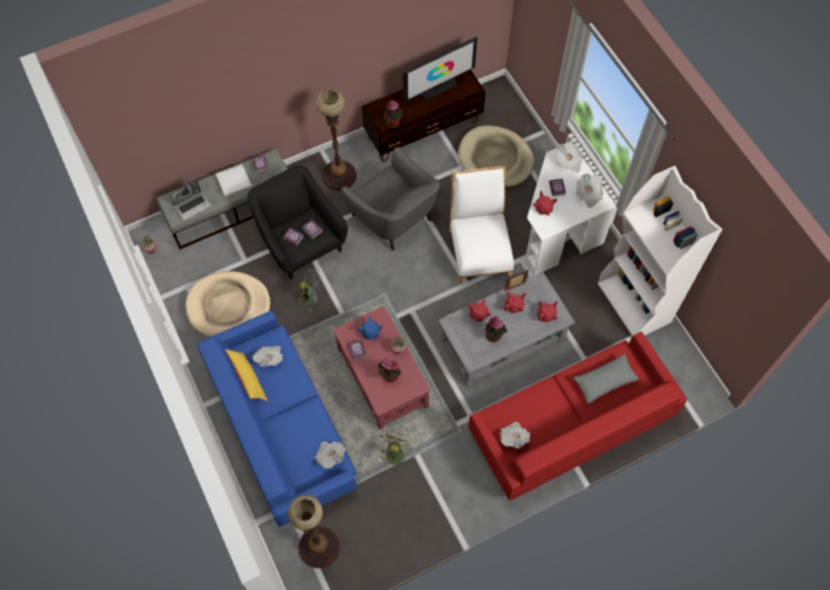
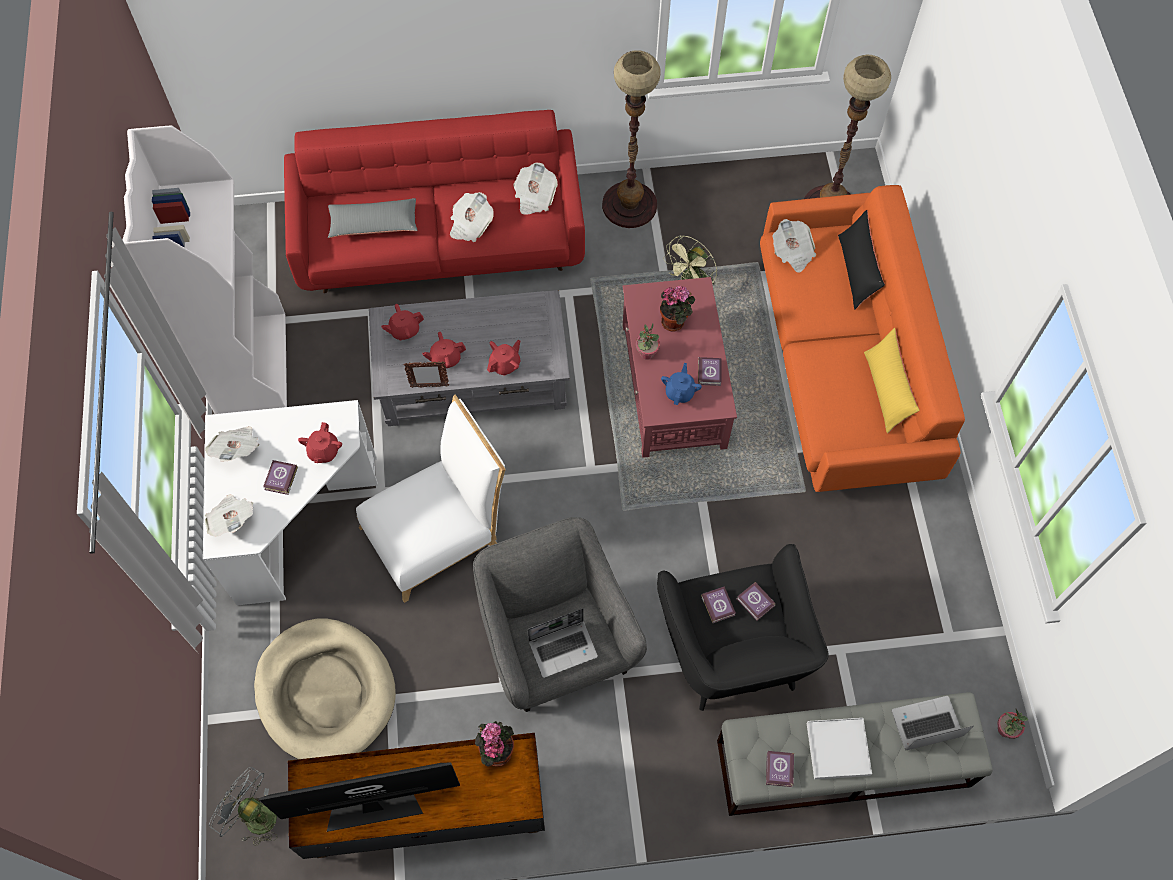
camera: 160 degrees left, 0 degrees up
(229, 307) = (884, 574): beige dog bed -> none
(270, 358) = (845, 409): newspaper -> newspaper (470, 225)
(281, 426) = (842, 366): blue sofa -> orange sofa
(285, 458) = (856, 271): none -> black pillow
(311, 297) = (744, 543): grey fan -> grey fan (253, 816)
(339, 175) = (623, 764): floor lamp -> floor lamp (629, 205)
(383, 186) = (563, 648): none -> laptop
(479, 248) = (438, 532): white chair -> white chair turned 135 degrees counterclockwise
(494, 336) = (497, 325): potted plant -> none

